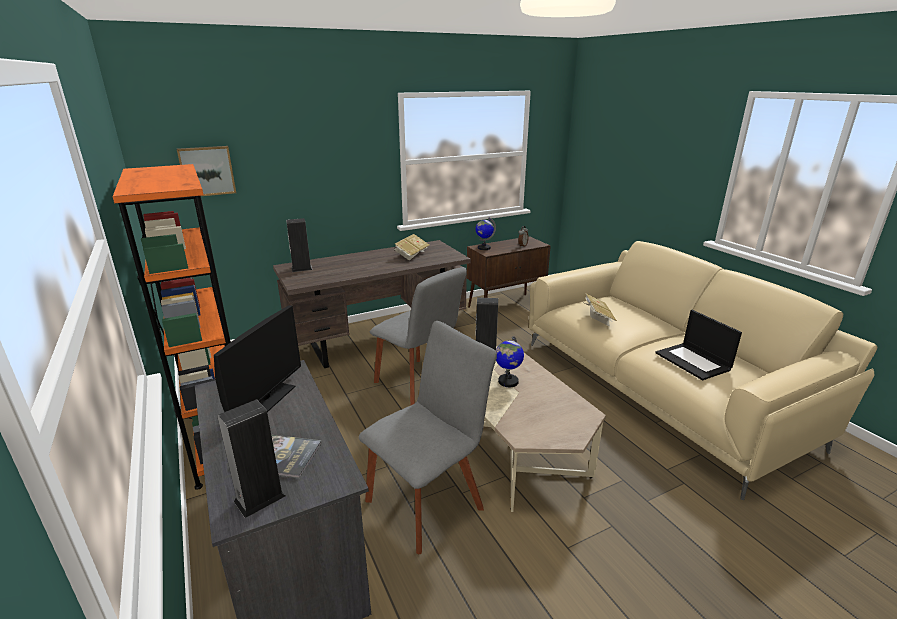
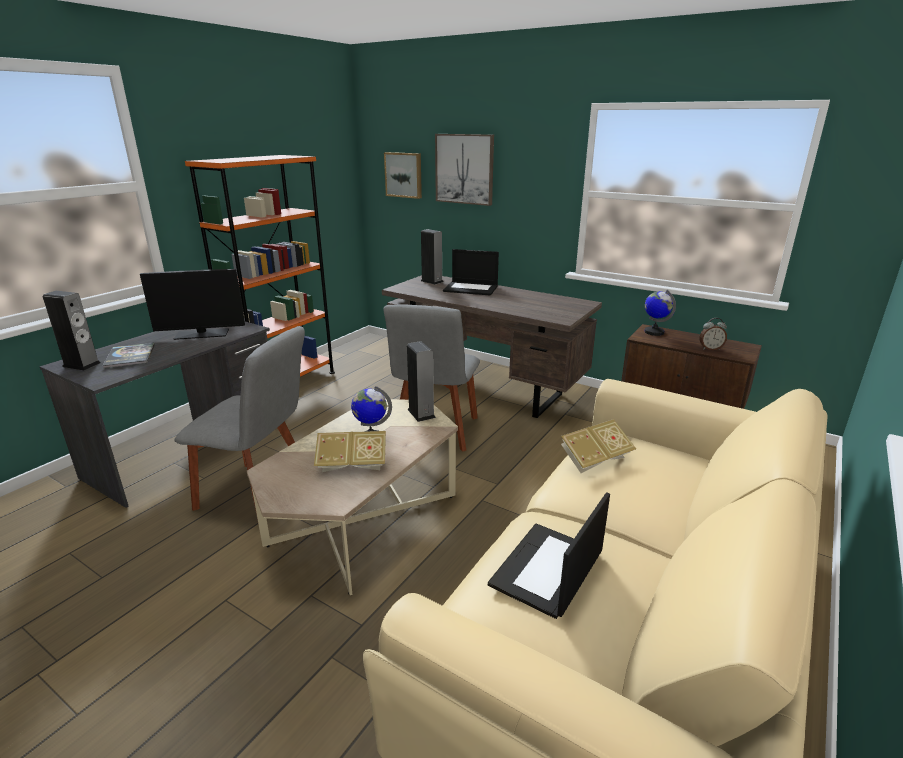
camera: 60 degrees right, 0 degrees up
(286, 156) = (464, 169): none -> picture
(347, 262) = (471, 288): none -> laptop
(411, 255) = (531, 302): book -> book (352, 464)

